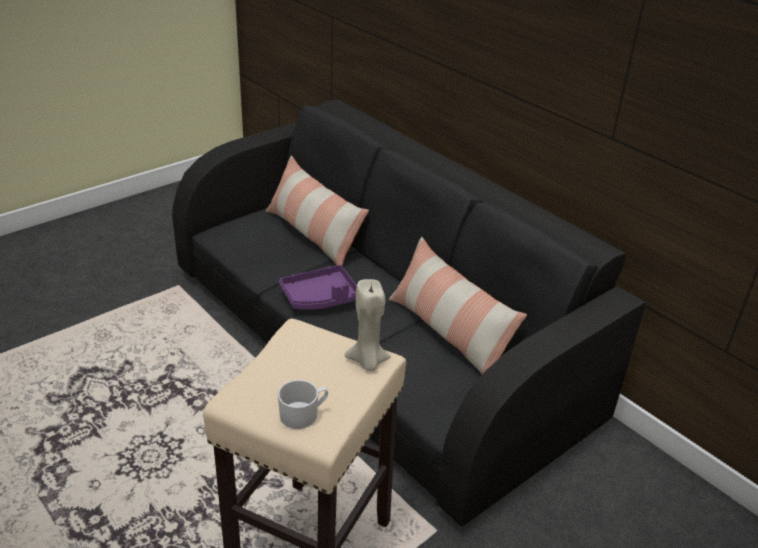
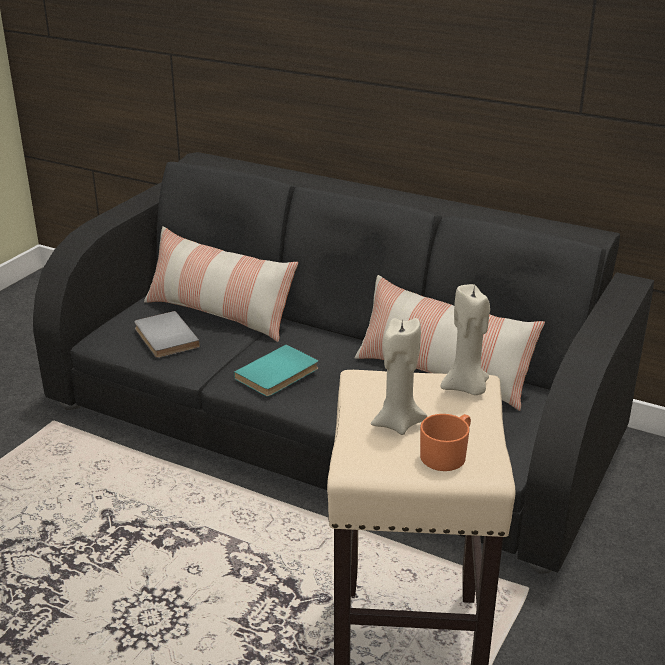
camera: 20 degrees left, 5 degrees down
(259, 244) = (164, 338): none -> grey book
(291, 376) = (397, 423): none -> beige candle
(303, 414) = (447, 454): white mug -> orange mug
(320, 297) = (279, 374): purple tray -> turquoise book

